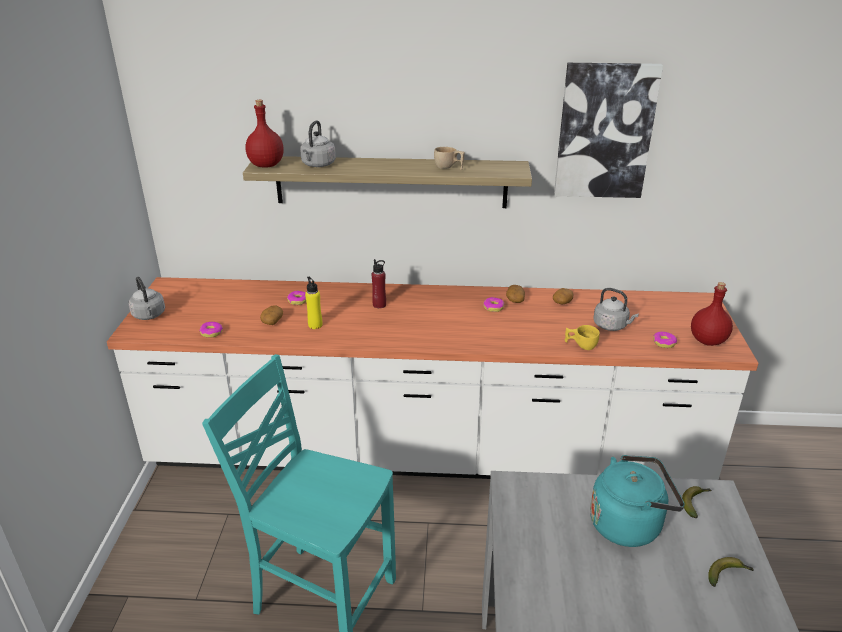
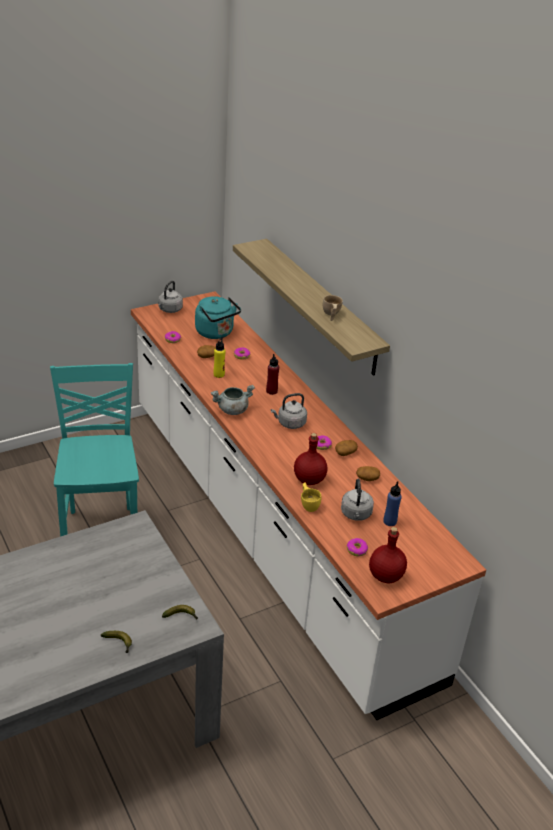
camera: 55 degrees right, 5 degrees up
(266, 165) = (253, 248): red bottle -> red bottle (308, 480)
(318, 165) = (275, 265): grey kettle -> grey kettle (290, 423)
(388, 338) = (232, 410): none -> grey cooking pot
(604, 131) = (435, 354): picture -> none
(629, 524) = (136, 586): turquoise kettle -> turquoise kettle (216, 333)
(631, 313) = (389, 521): none -> blue bottle

